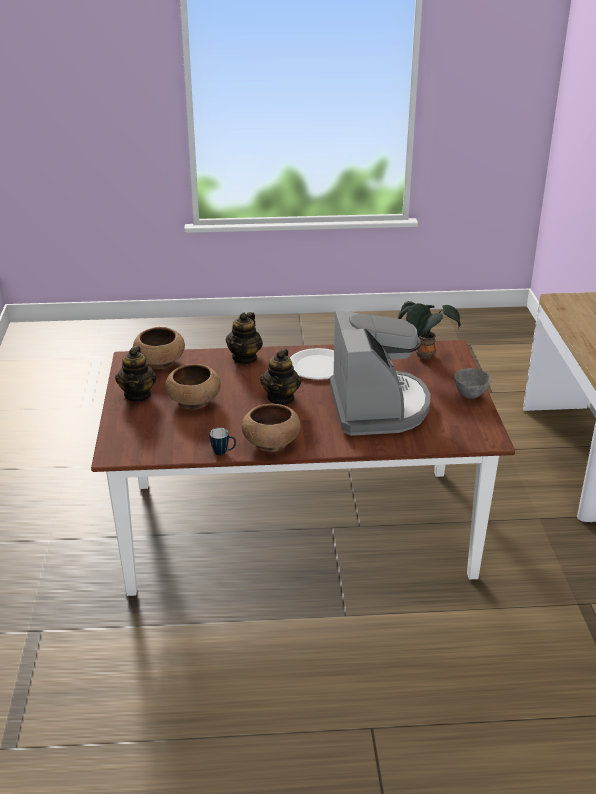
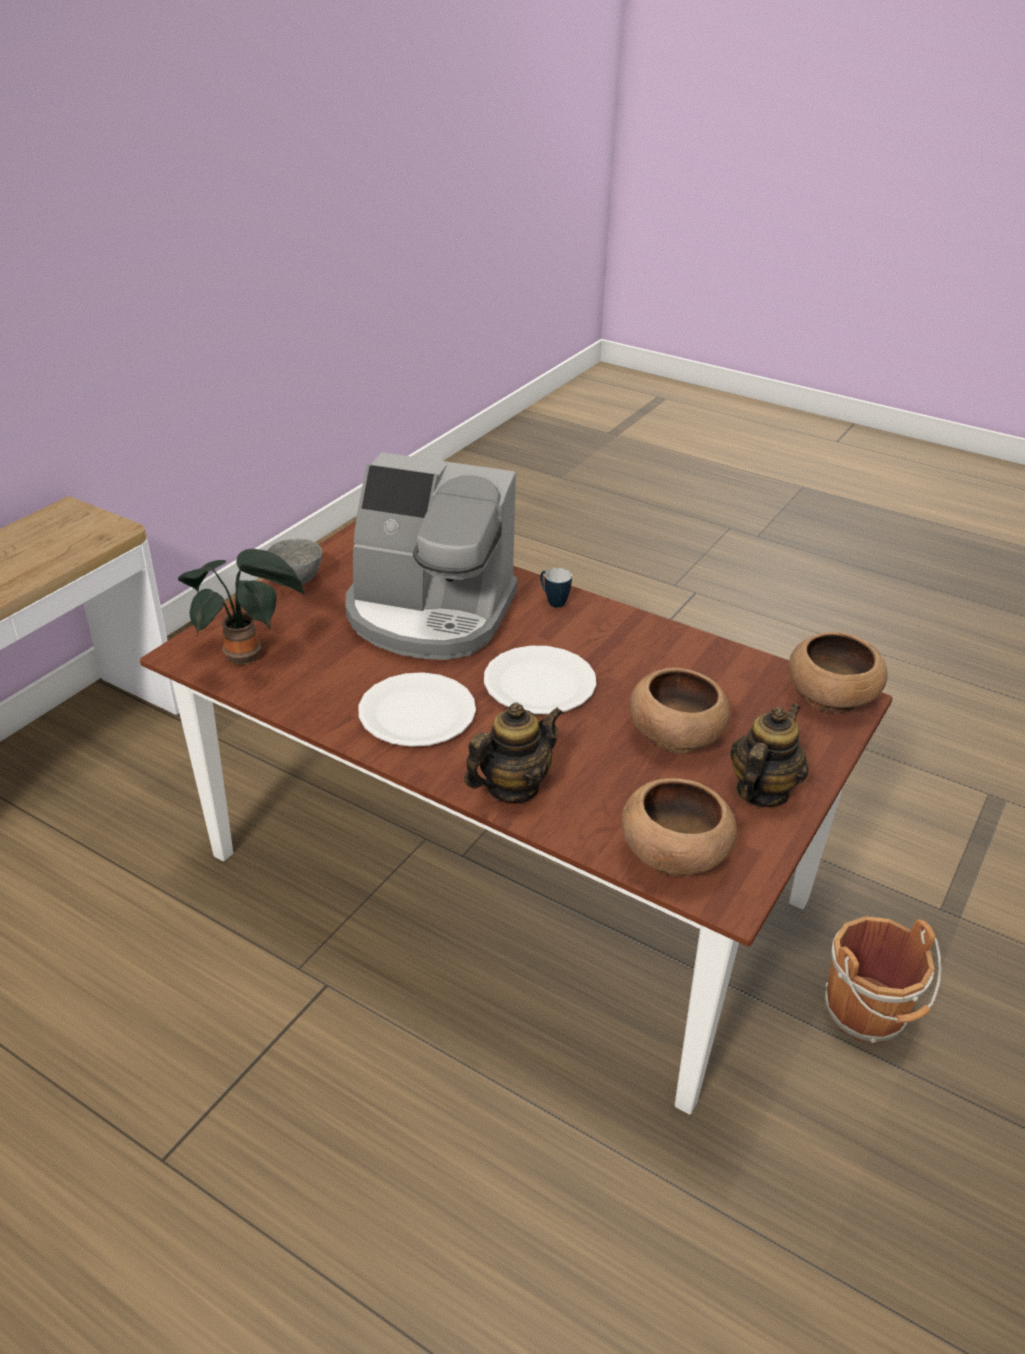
camera: 145 degrees left, 5 degrees up
(72, 555) = (867, 1013): none -> brown bucket
(223, 452) = (696, 640): mug -> mug (553, 601)
(270, 443) = (623, 627): brown bowl -> brown bowl (831, 697)
(281, 398) = (539, 683): teapot -> white plate
(378, 407) = (429, 614): coffee machine -> coffee machine turned 105 degrees counterclockwise

